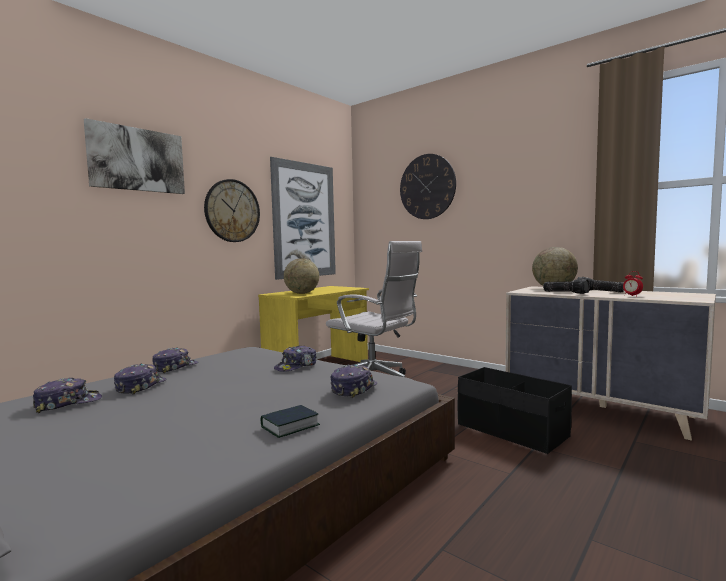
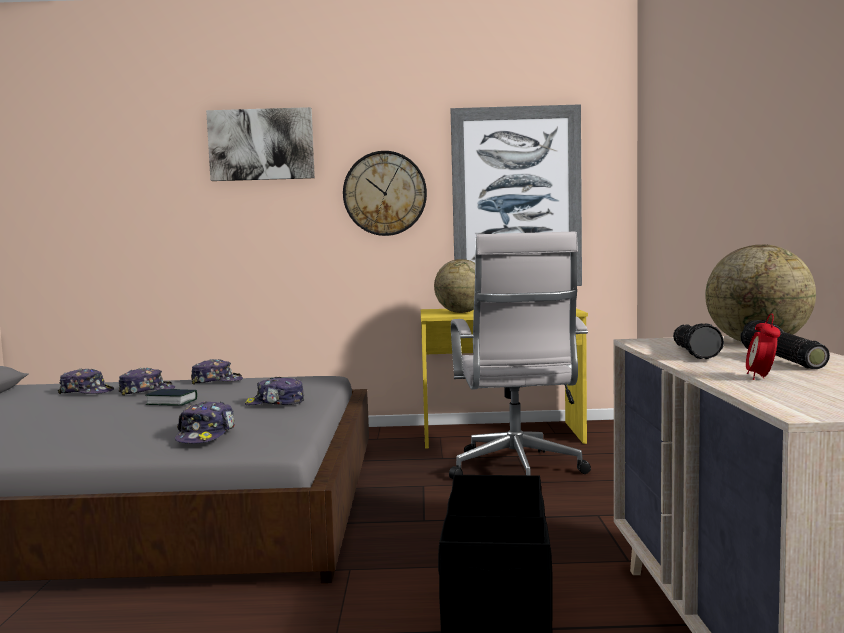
camera: 50 degrees right, 0 degrees up
(290, 426) = (75, 447): book -> book (172, 402)
(353, 389) = (206, 435): cap -> cap turned 105 degrees clockwise
(427, 187) = (696, 119): wall clock -> none

